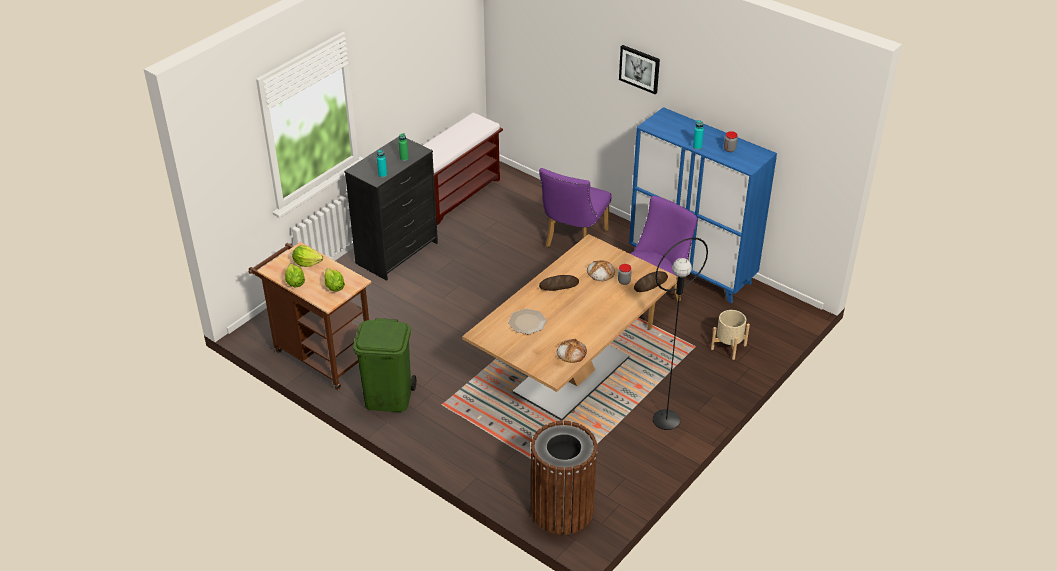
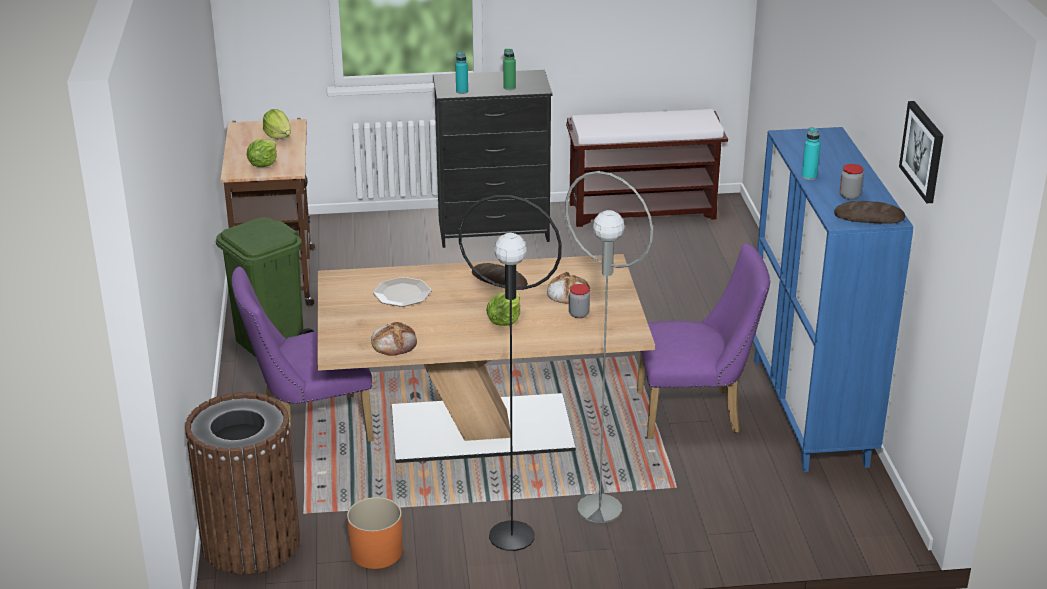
camera: 45 degrees right, 10 degrees down
(295, 283) = (239, 145): lettuce -> lettuce (504, 321)
(573, 241) = (704, 311): purple chair -> purple chair (308, 428)
(624, 471) = (376, 552): none -> orange planter
(639, 68) = (839, 60): picture -> picture (923, 151)
(650, 283) = (606, 332): bread -> bread (868, 217)
(680, 379) = (599, 508): none -> grey floor lamp
(728, 347) = (720, 513): beige planter -> none

